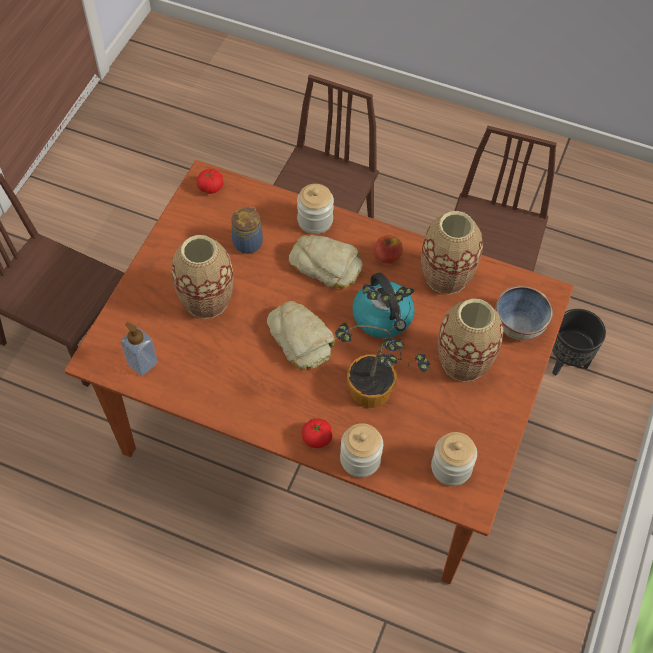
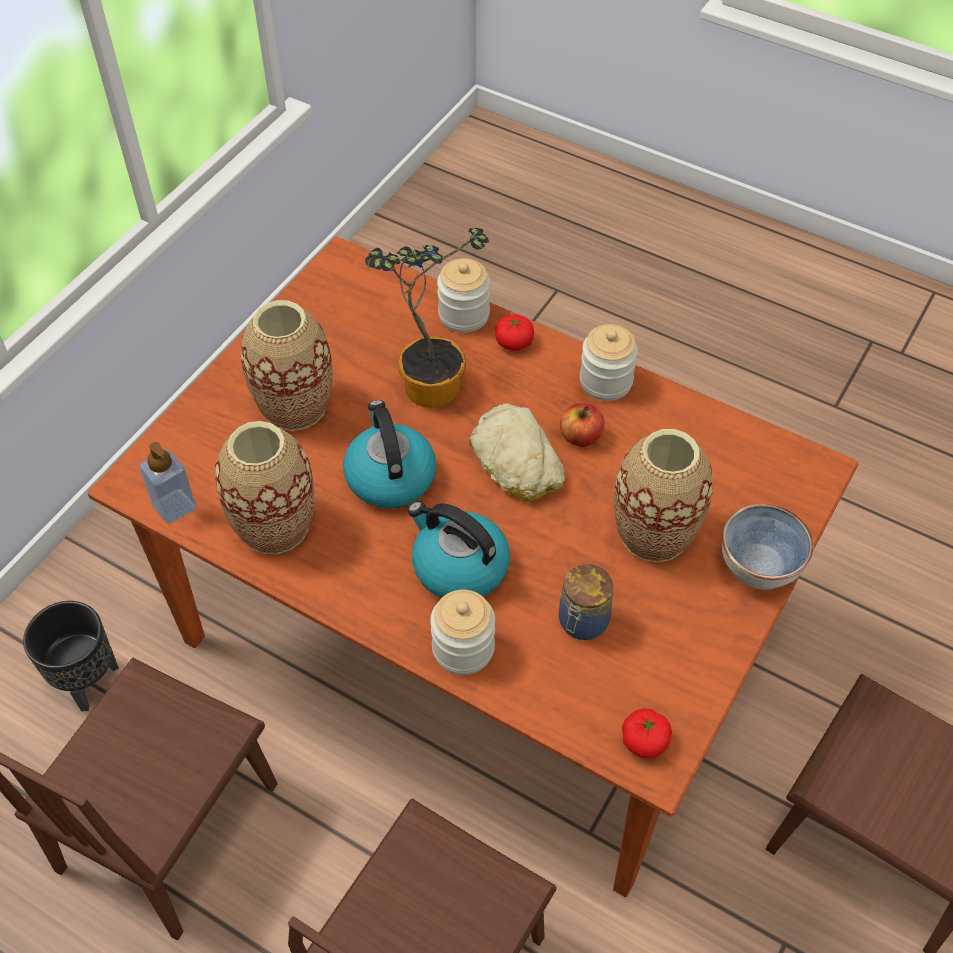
camera: 170 degrees left, 5 degrees down
(142, 363) = (746, 455): soap dispenser -> soap dispenser (174, 506)
(326, 265) = (458, 567): bread -> kettle
(387, 256) = (358, 569): apple -> apple (580, 436)
(451, 468) = (355, 295): jar -> jar (605, 381)
(519, 325) = (196, 444): bowl -> bowl (758, 566)

